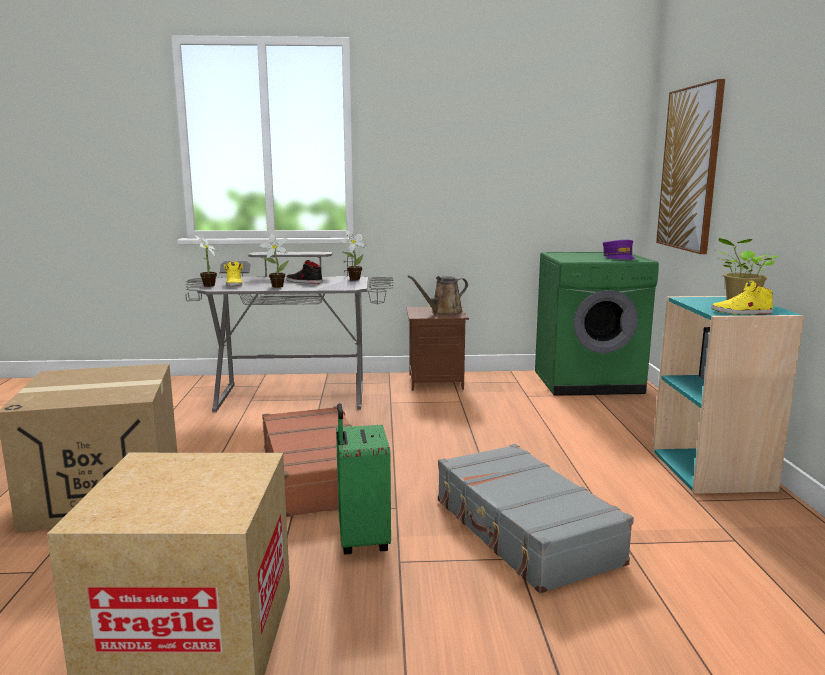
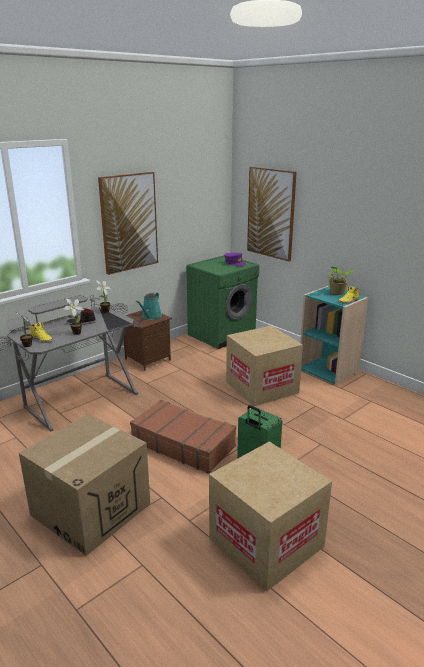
camera: 40 degrees left, 10 degrees up
(439, 168) = (129, 222): none -> picture
(443, 312) = (150, 316): brown watering can -> turquoise watering can
(523, 531) = (307, 431): grey suitcase -> none
(544, 454) = (262, 387): none -> cardboard box

